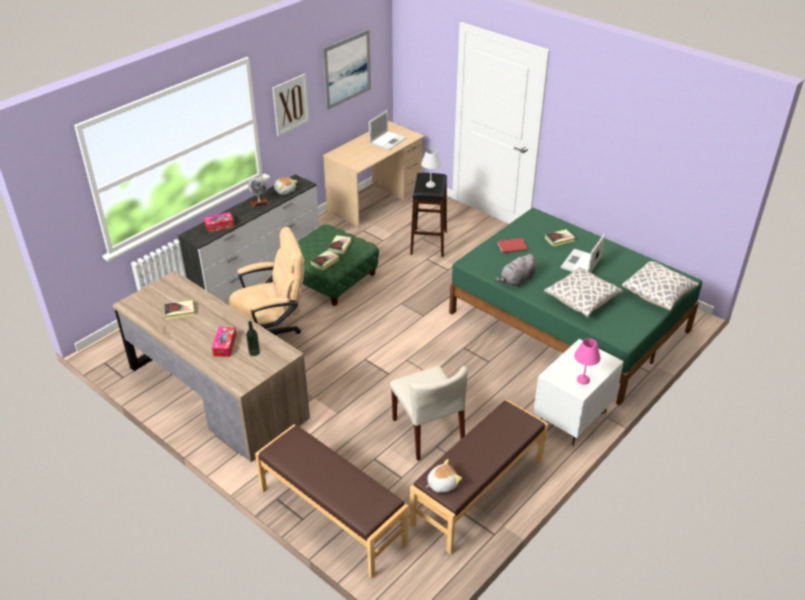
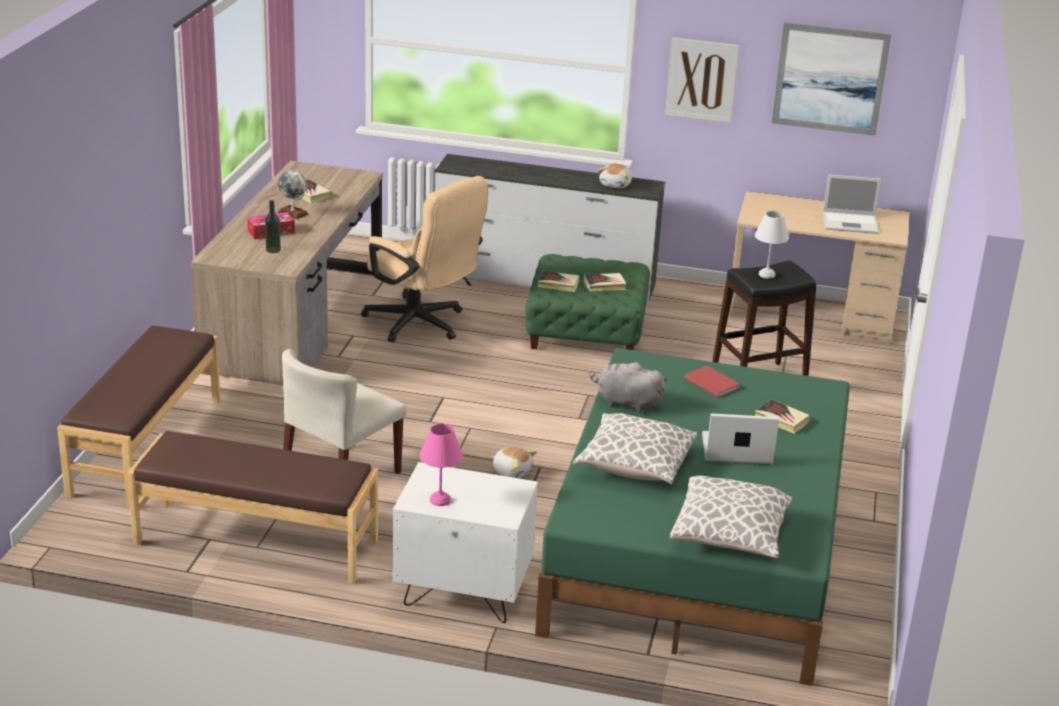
camera: 60 degrees right, 10 degrees down
(219, 226) = (491, 169): tissue box -> none
(259, 203) = (568, 177): globe -> globe (293, 213)
(442, 484) = (173, 448): plush toy -> plush toy (512, 471)

